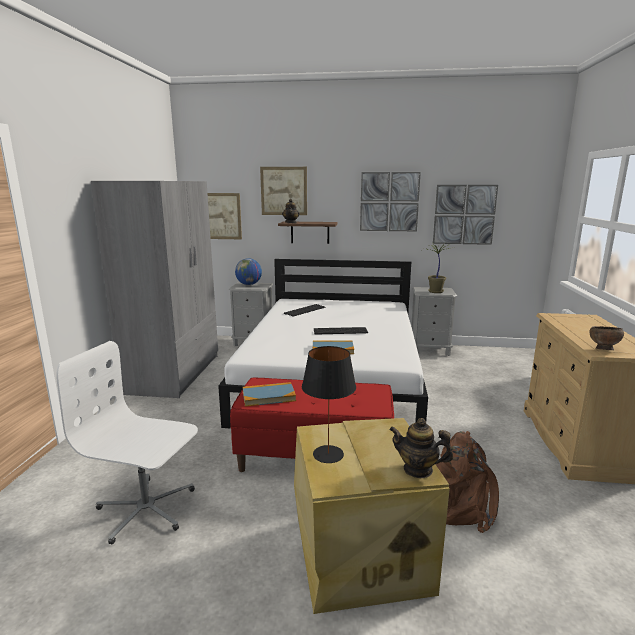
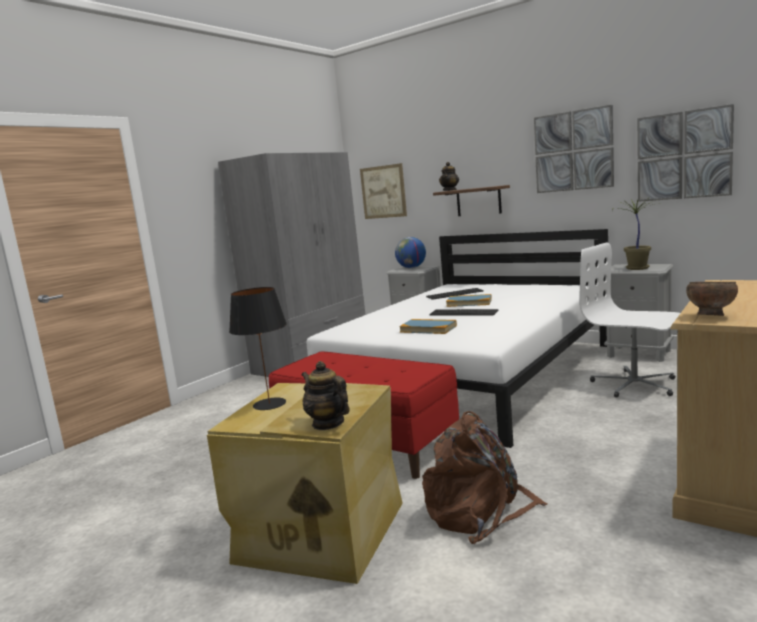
camera: 30 degrees right, 5 degrees down
(146, 509) = (185, 461): white office chair -> white office chair (634, 385)
(268, 396) = (313, 366): book -> book (469, 303)
(284, 191) = (447, 154): picture -> none

